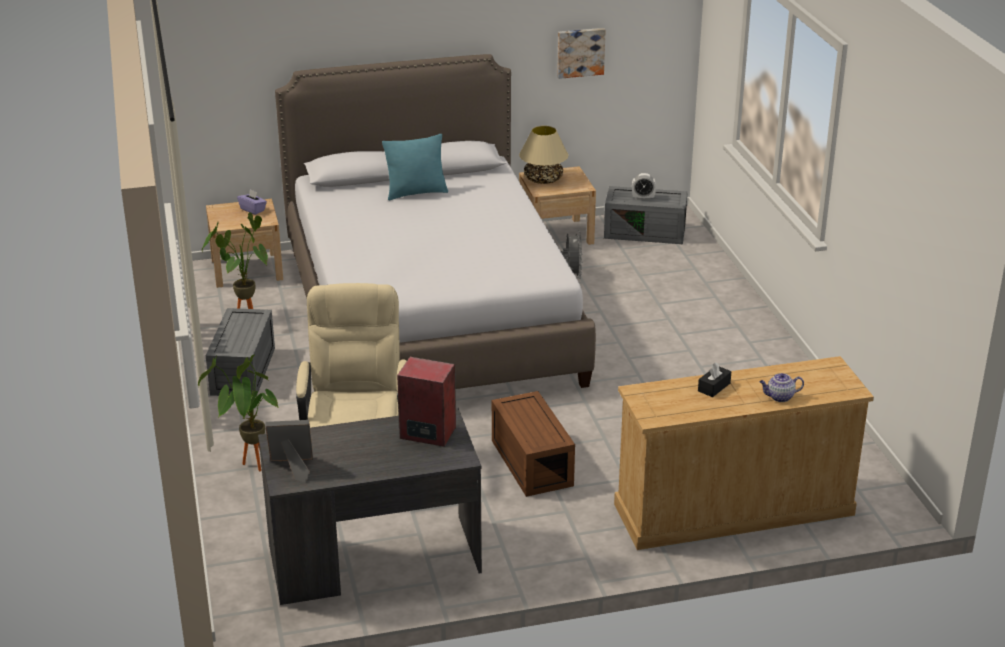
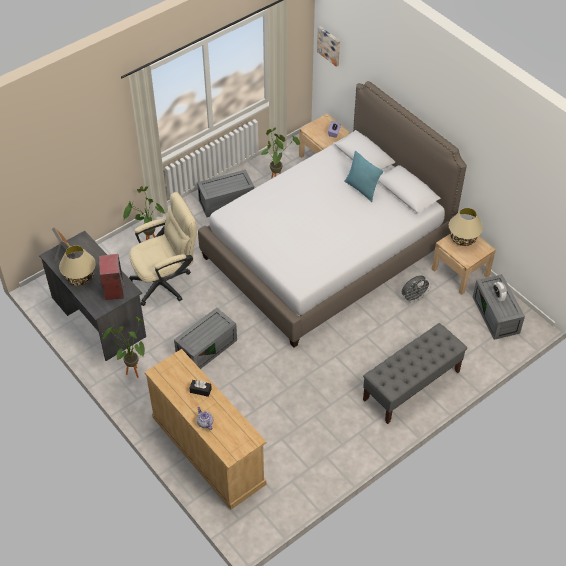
camera: 65 degrees right, 20 degrees up
(368, 461) = (80, 277): none -> beige table lamp
(522, 549) = (132, 370): none -> potted plant
(529, 462) = (206, 347): brown storage box -> grey storage box
(580, 52) = (510, 189): picture -> picture (329, 45)
(719, 317) = (411, 386): none -> grey bench

